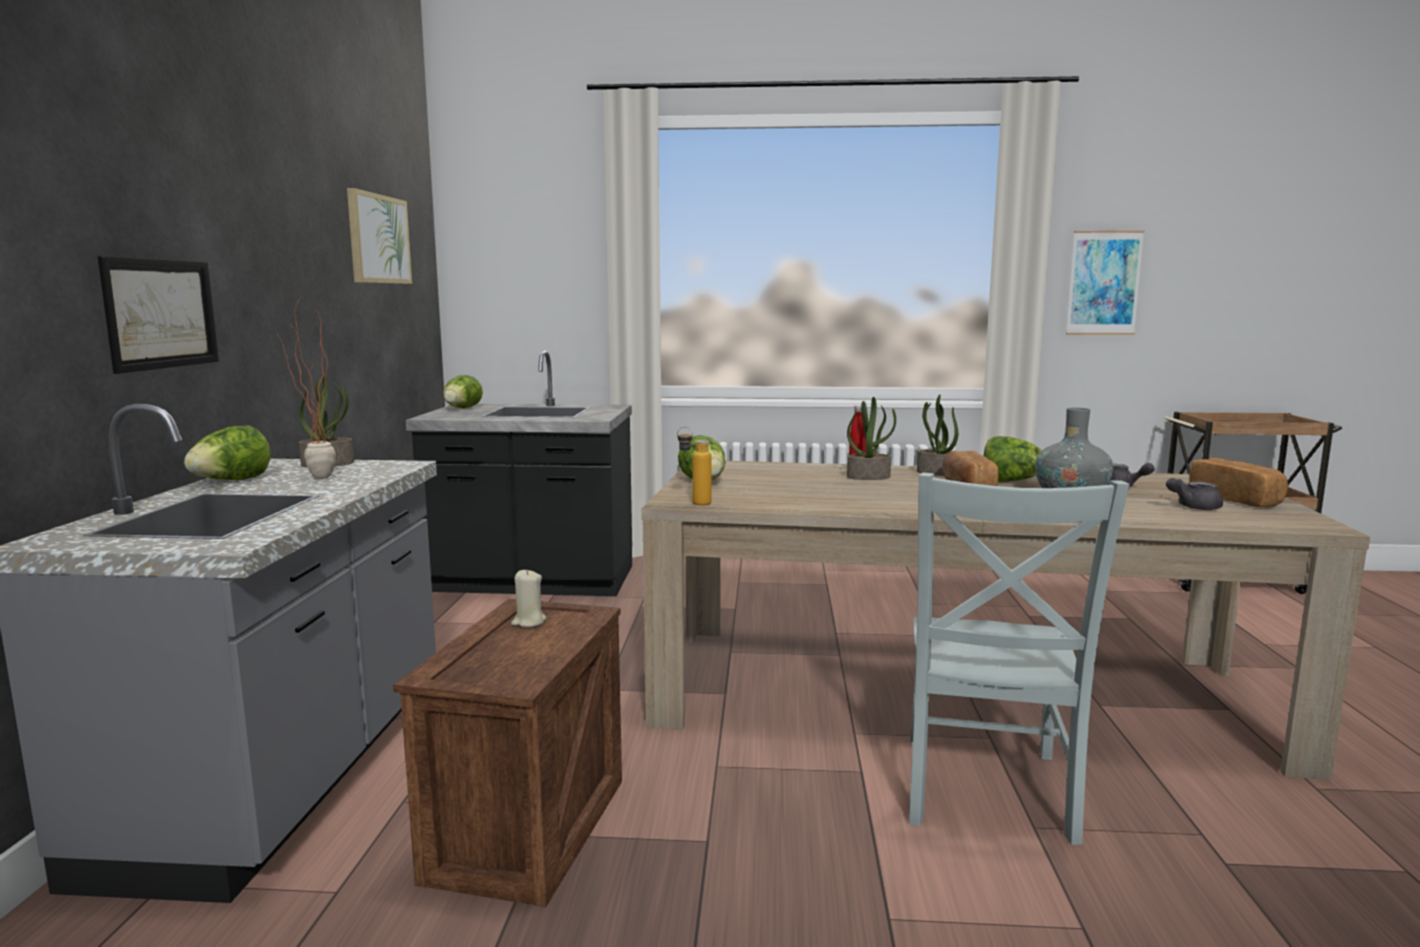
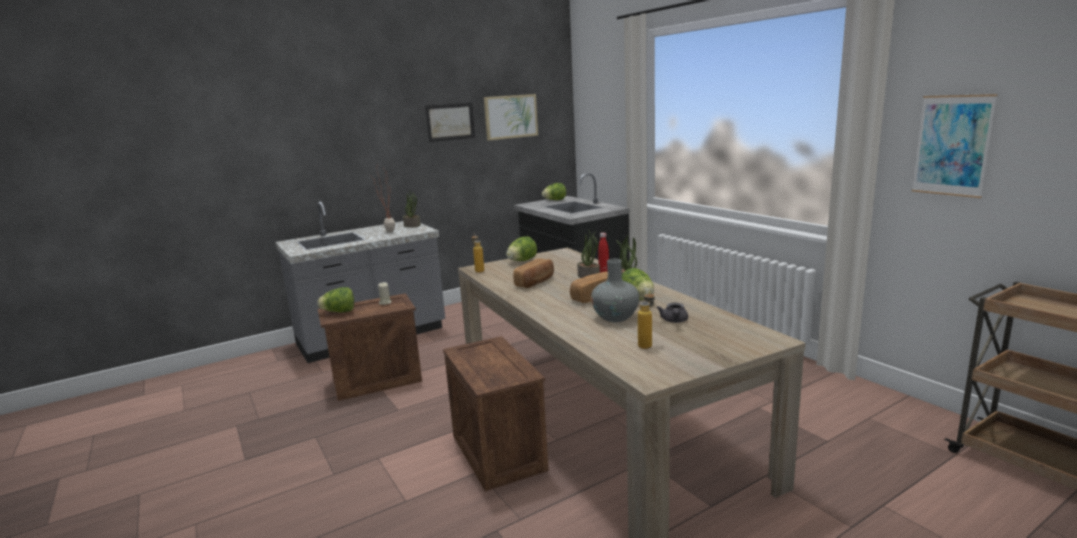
camera: 55 degrees right, 5 degrees up
(161, 313) = (356, 166): picture -> picture (450, 122)
(231, 481) = (372, 228): lettuce -> lettuce (339, 312)
(985, 793) = (496, 452): grey chair -> crate
(1192, 507) = (647, 344): grey teapot -> bottle
(1236, 499) = (700, 351): bread -> bread (535, 282)

